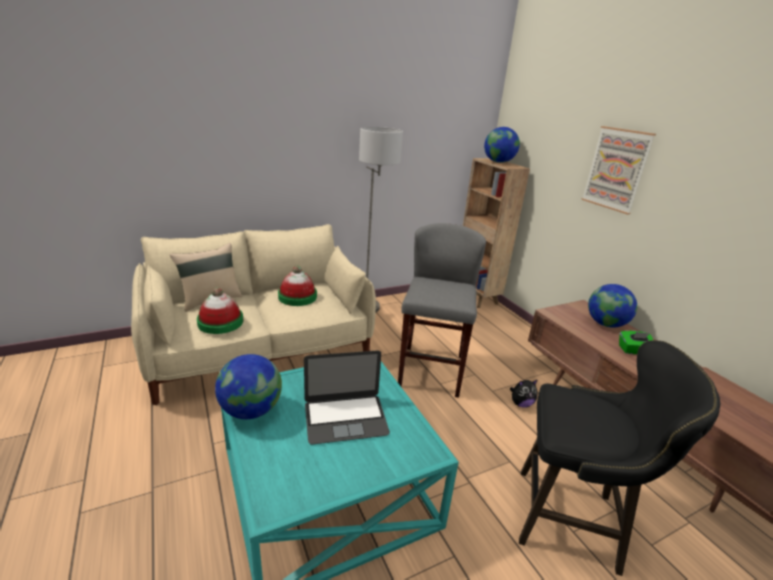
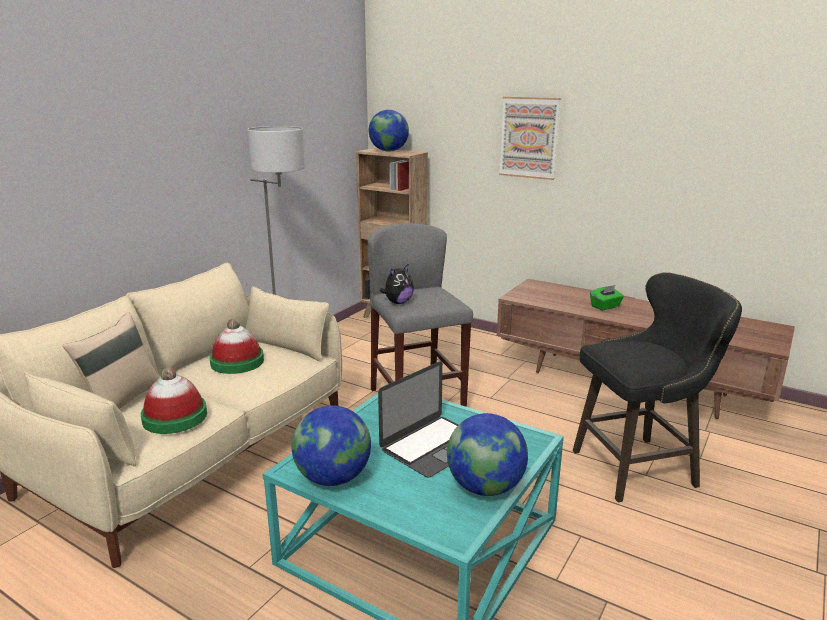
camera: 30 degrees left, 5 degrees down
(521, 404) = (524, 398): plush toy -> plush toy (398, 302)
(605, 324) = (565, 293): globe -> globe (485, 487)

